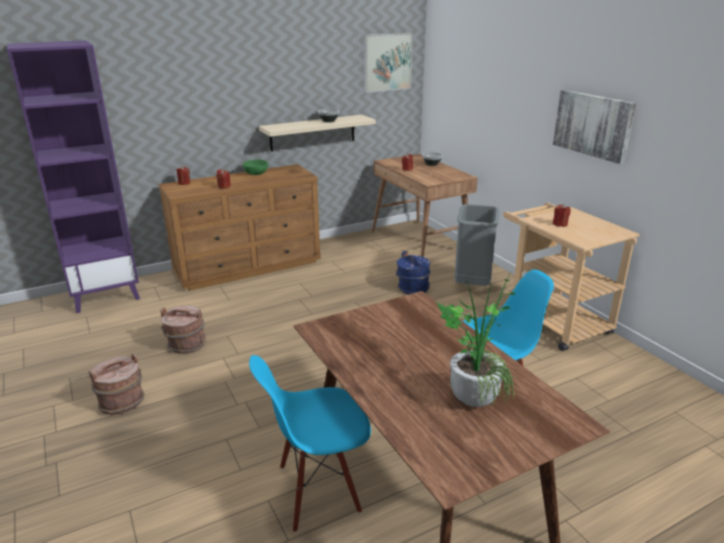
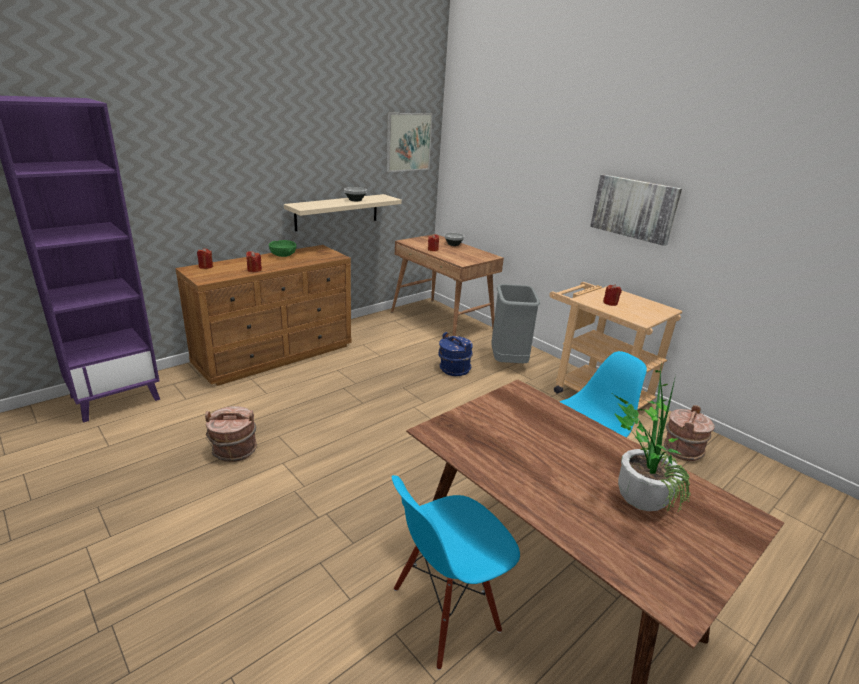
camera: 15 degrees left, 0 degrees up
(122, 402) = (176, 531): brown bucket -> brown bucket (681, 450)

